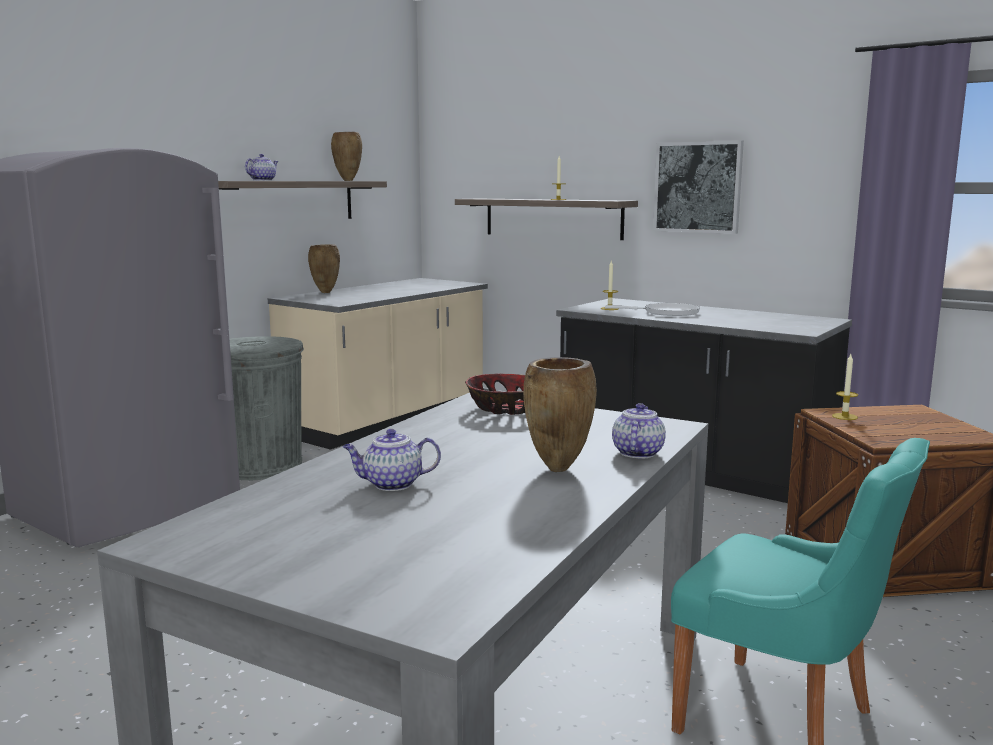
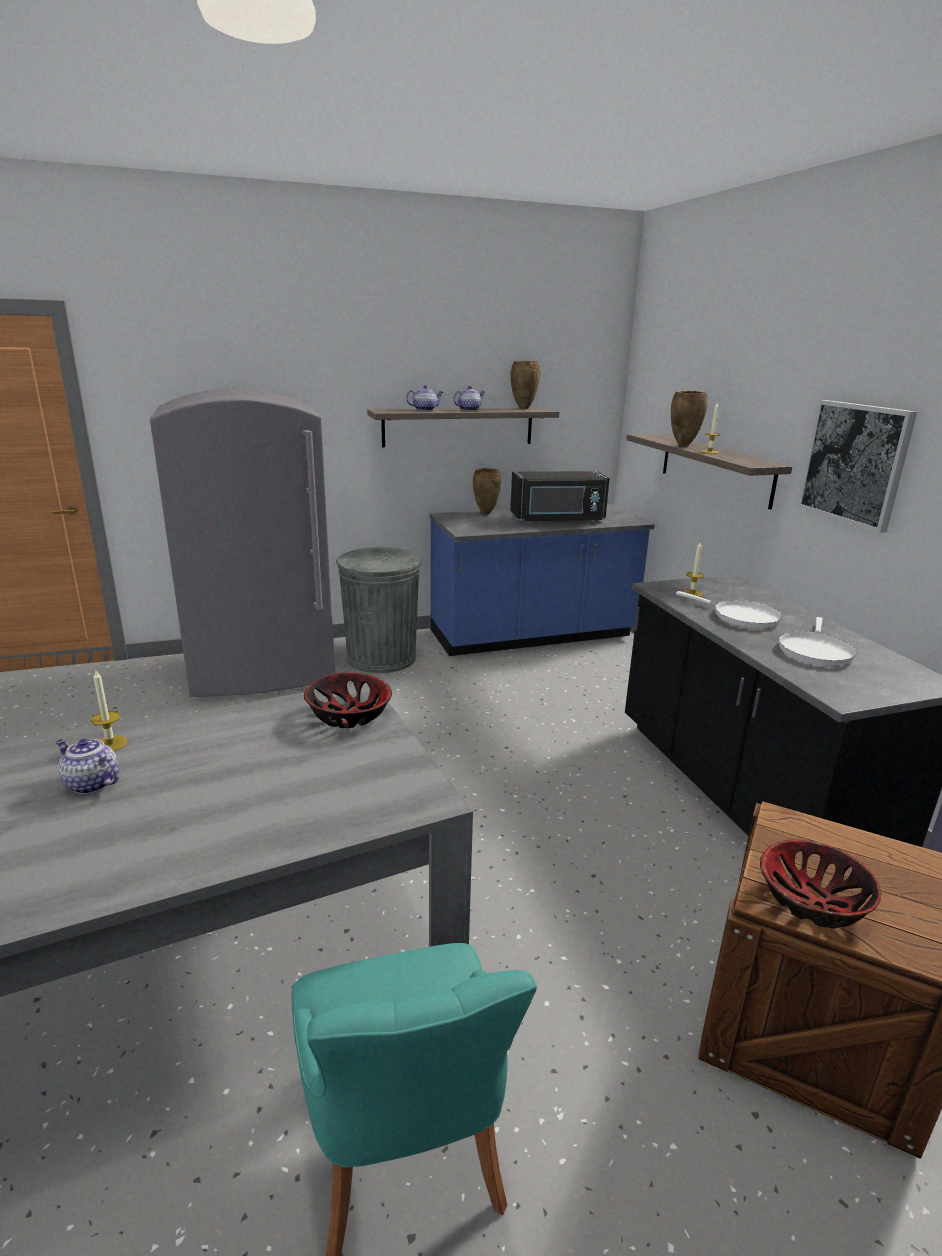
camera: 35 degrees right, 10 degrees up
(388, 419) = (533, 635): beige counter -> blue counter
(404, 289) = (558, 520): none -> black microwave
(558, 470) = (217, 822): brown vase -> brown vase (683, 446)
(637, 452) = (320, 828): teapot -> teapot (469, 410)
(743, 318) = (814, 650): none -> white frying pan
(844, 416) = (794, 837): candle -> candle (110, 744)
(900, 435) = (811, 902): none -> bowl

